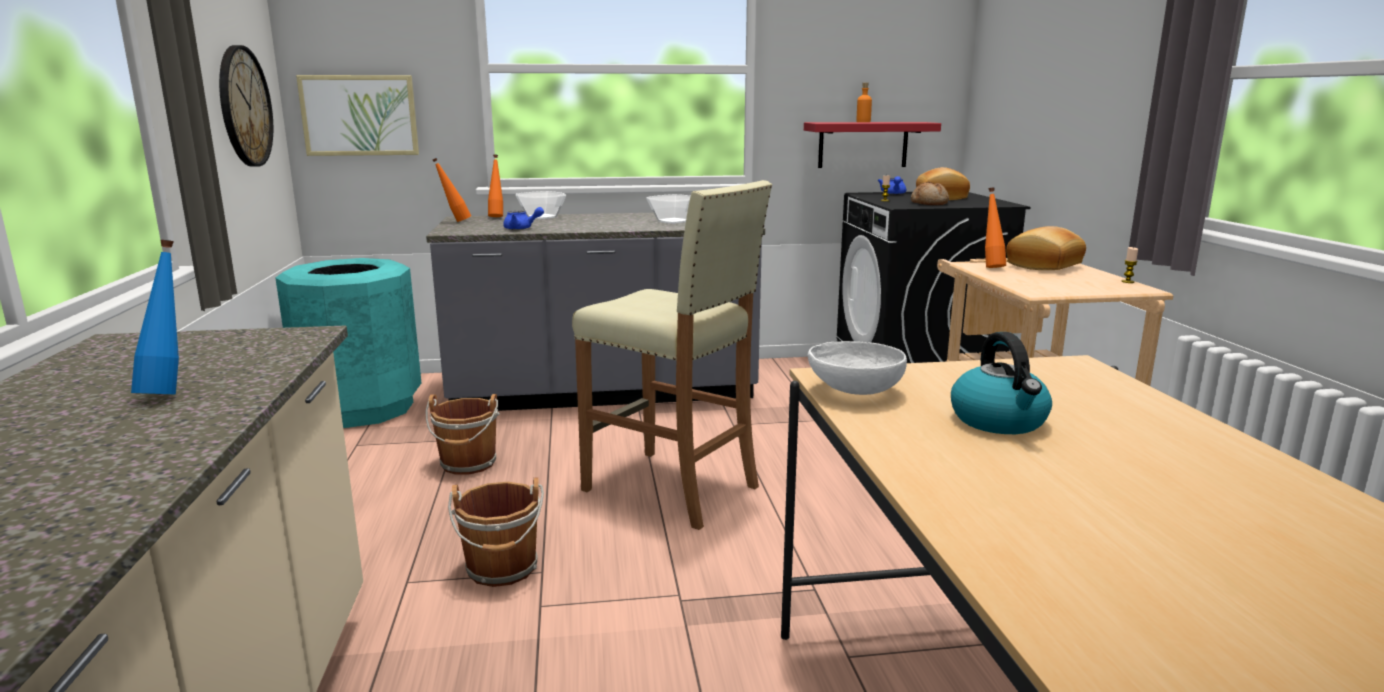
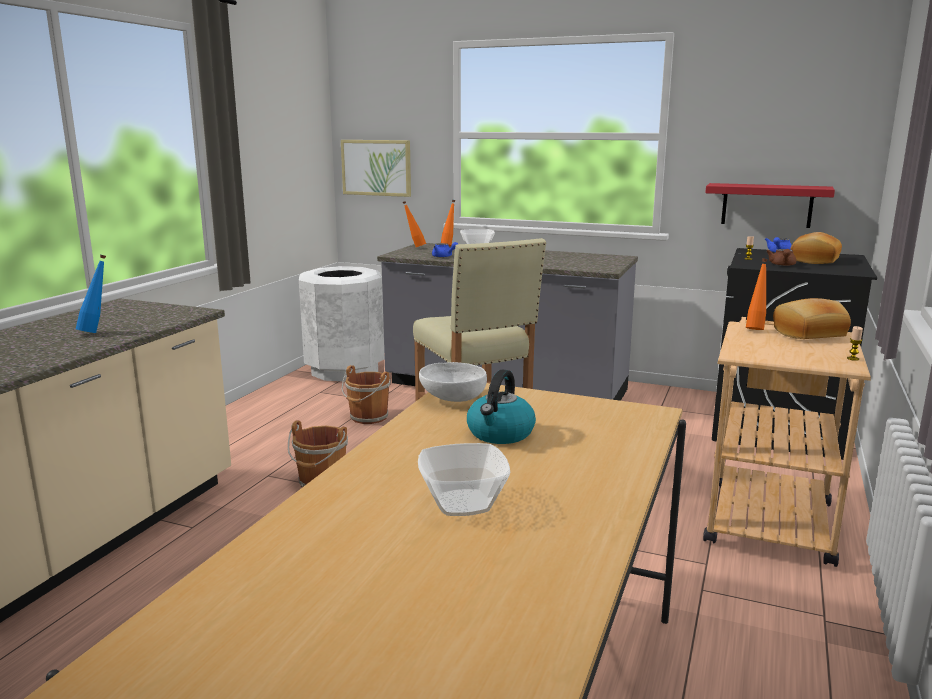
camera: 30 degrees right, 0 degrees up
(244, 107) = (292, 163): wall clock -> none
(361, 409) = (344, 370): turquoise trash can -> white trash can
(674, 221) = (561, 261): bowl -> bowl (464, 504)
(863, 122) = (763, 185): orange bottle -> none
(929, 203) = (782, 265): bread -> brown teapot

